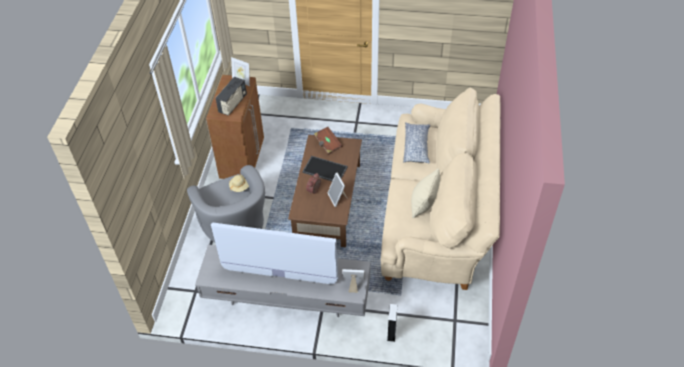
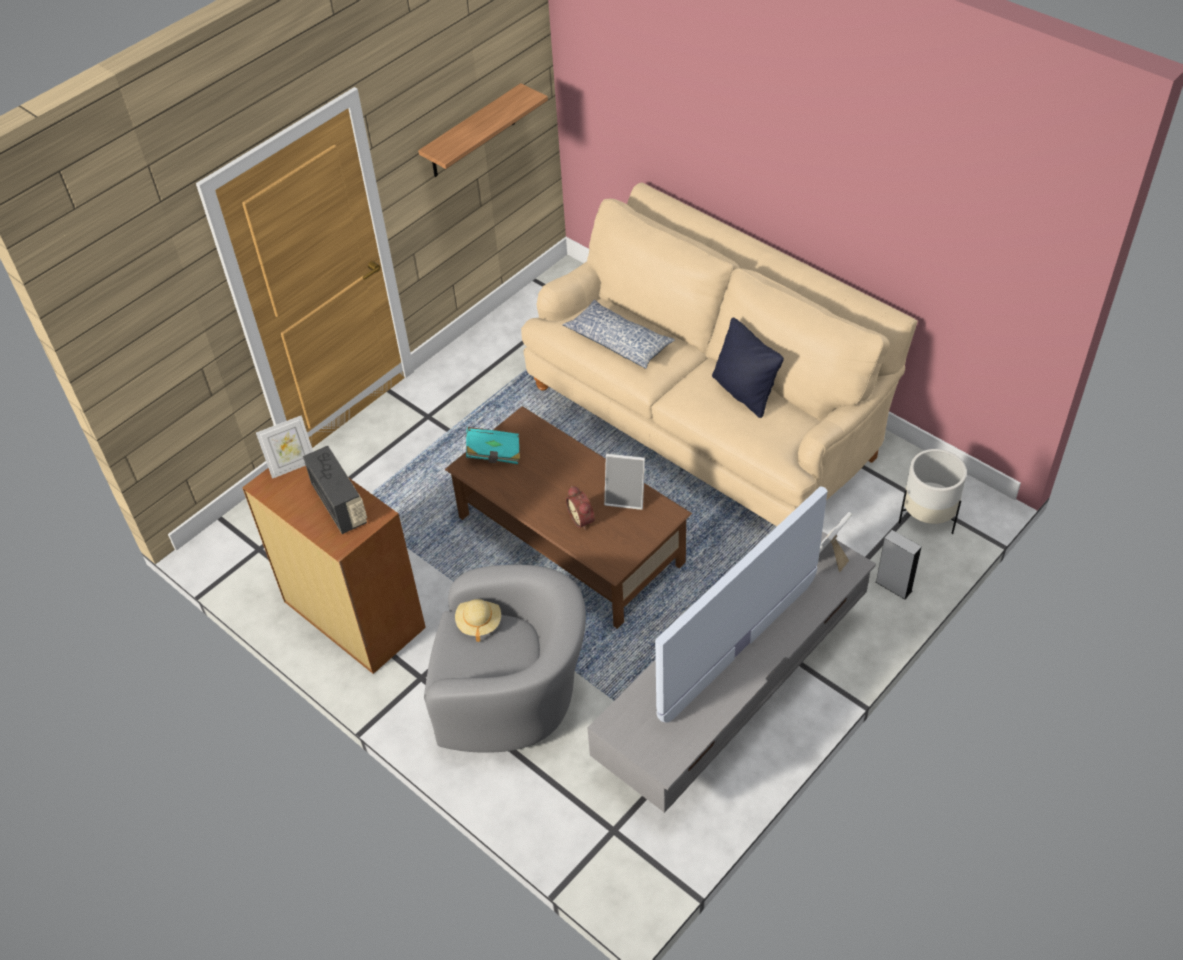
camera: 55 degrees left, 0 degrees up
(324, 170) = (548, 485): tray -> none
(327, 144) = (494, 454): brown book -> turquoise book
(423, 205) = (744, 392): beige pillow -> black pillow
(444, 20) = (472, 132): none -> shelf
(446, 328) = (928, 516): none -> white planter

